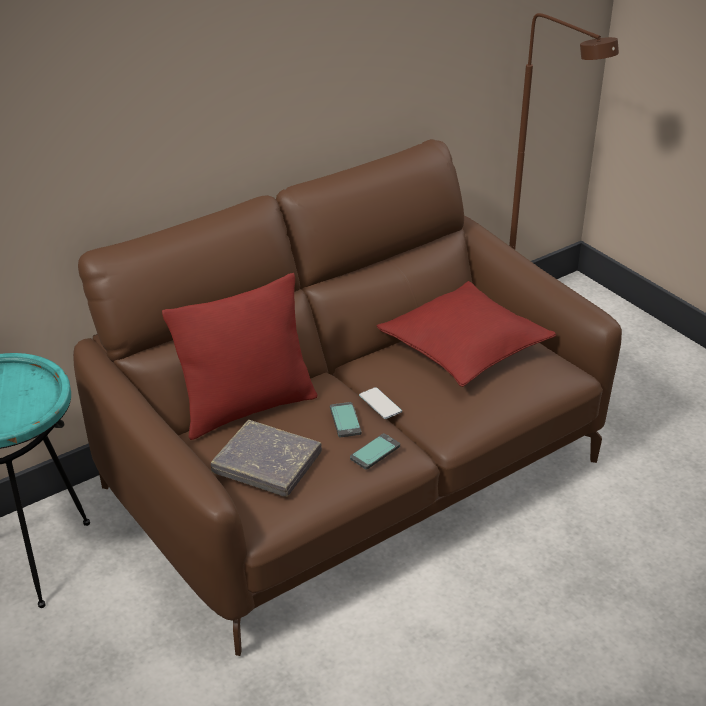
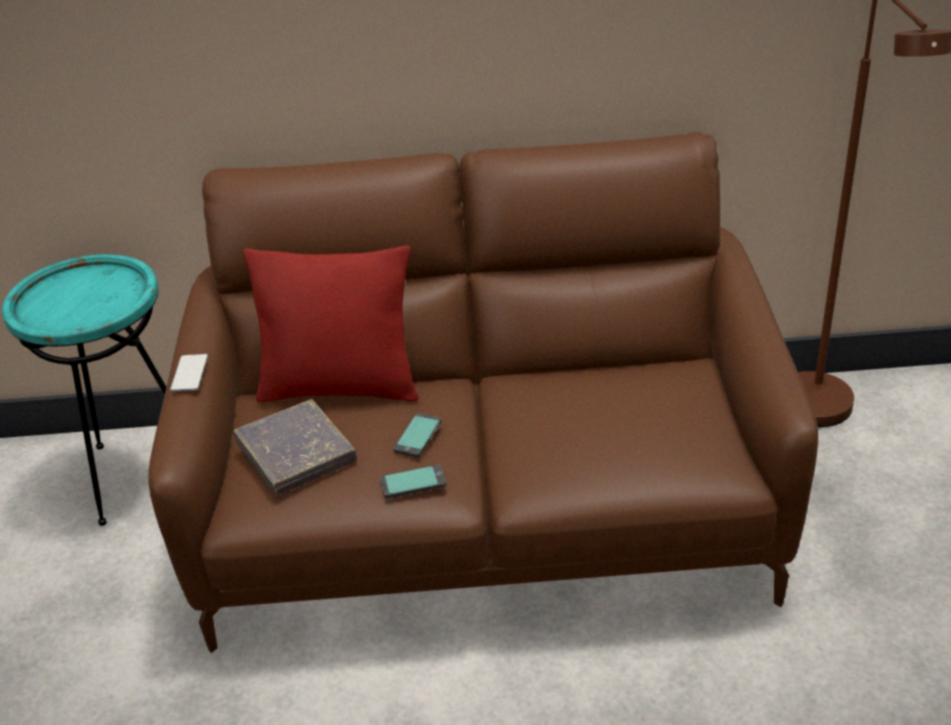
camera: 35 degrees right, 0 degrees up
(380, 403) = (480, 431): phone -> phone (189, 373)
(464, 347) = (630, 399): red pillow -> none

